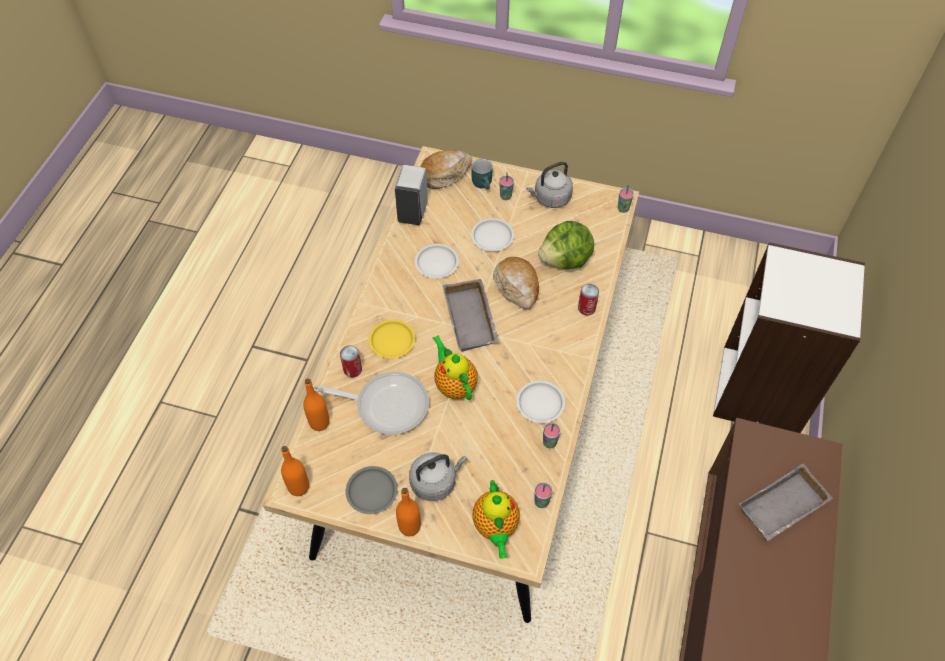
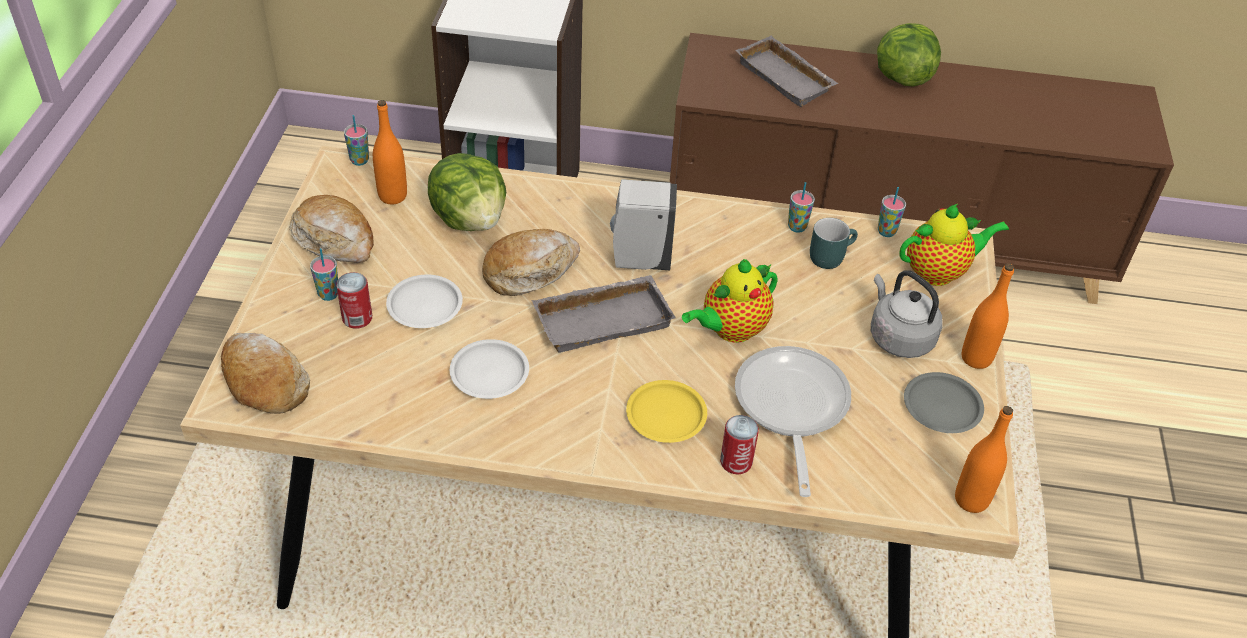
camera: 100 degrees left, 10 degrees down
(319, 423) = (850, 491): orange bottle -> orange bottle (392, 196)
(413, 212) = (365, 419): white soap dispenser -> white soap dispenser (639, 260)
(484, 184) = (295, 324): turquoise mug -> turquoise mug (829, 255)
(540, 403) = (738, 238): white plate -> none
(550, 198) = (335, 240): grey kettle -> bread
(586, 308) = (561, 196): can -> can (357, 318)
(795, 609) = (901, 77): none -> lettuce

